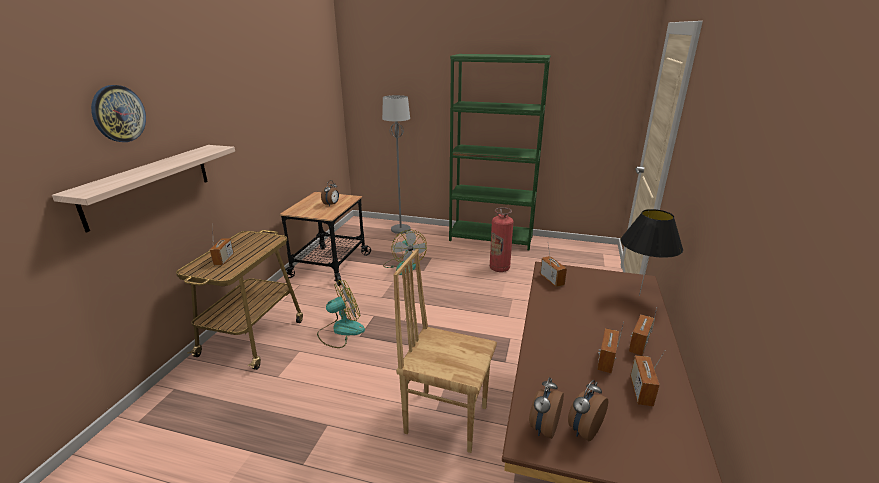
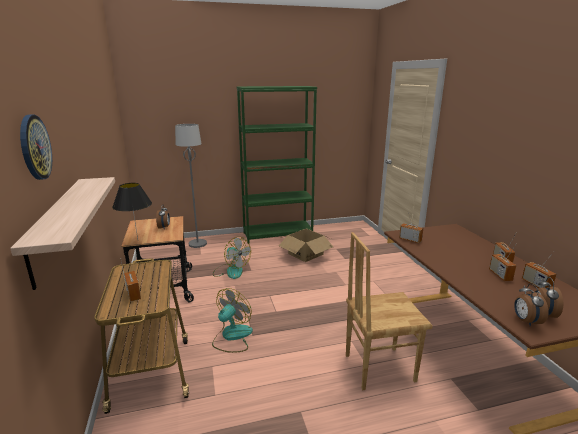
camera: 30 degrees left, 5 degrees down
(499, 268) = (306, 254): fire extinguisher -> cardboard box
(639, 295) = (464, 236): black table lamp -> black table lamp (137, 240)

